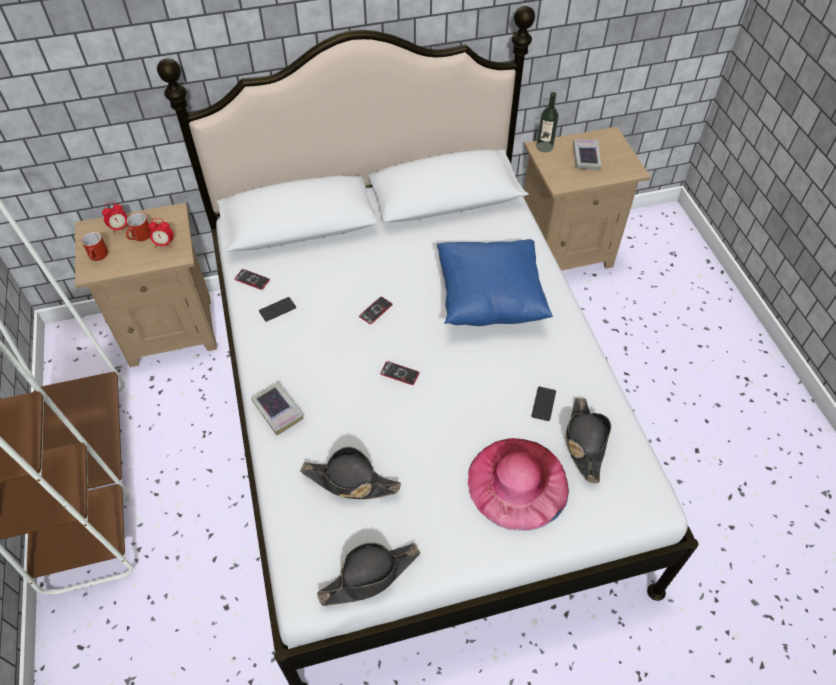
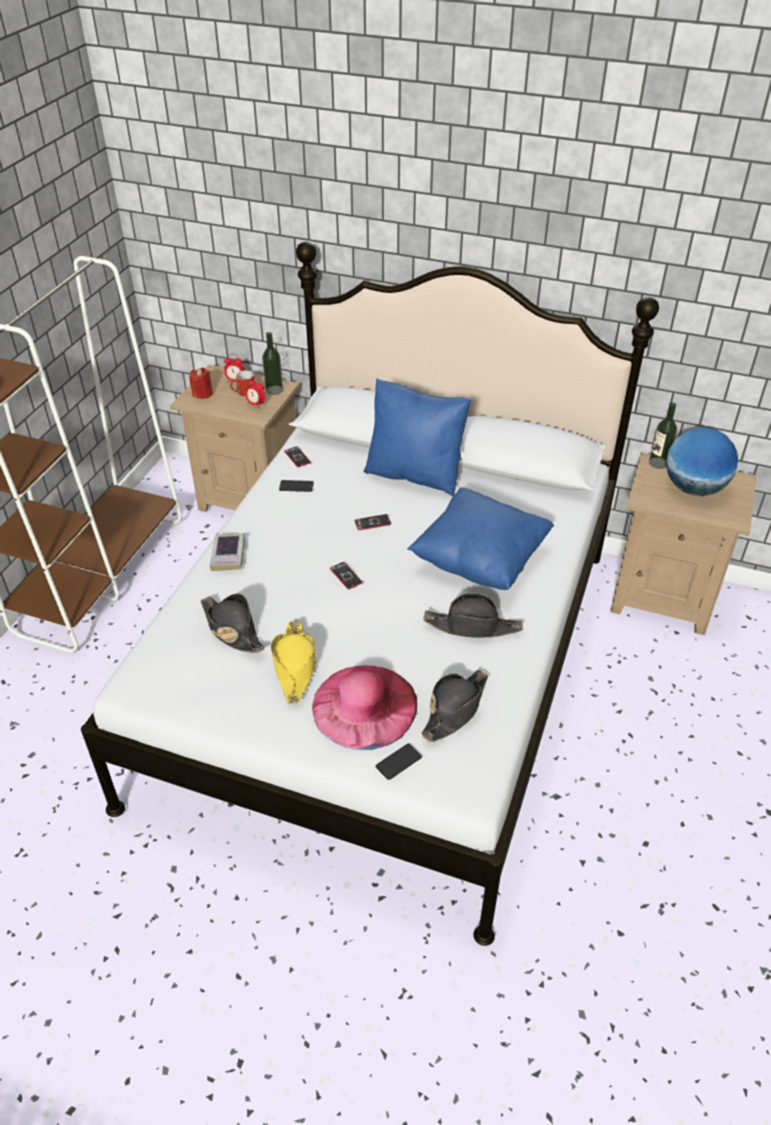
camera: 35 degrees right, 10 degrees down
(98, 257) = (202, 393): red mug -> red candle
(168, 221) = (274, 390): none -> bottle
(369, 246) = (415, 474): none -> blue pillow
(370, 576) = (184, 701): black hat -> black hat (473, 626)
(433, 483) = (294, 666): none -> yellow hat
(543, 404) = (447, 661): phone -> phone (398, 762)
(586, 157) = (694, 488): book -> globe

